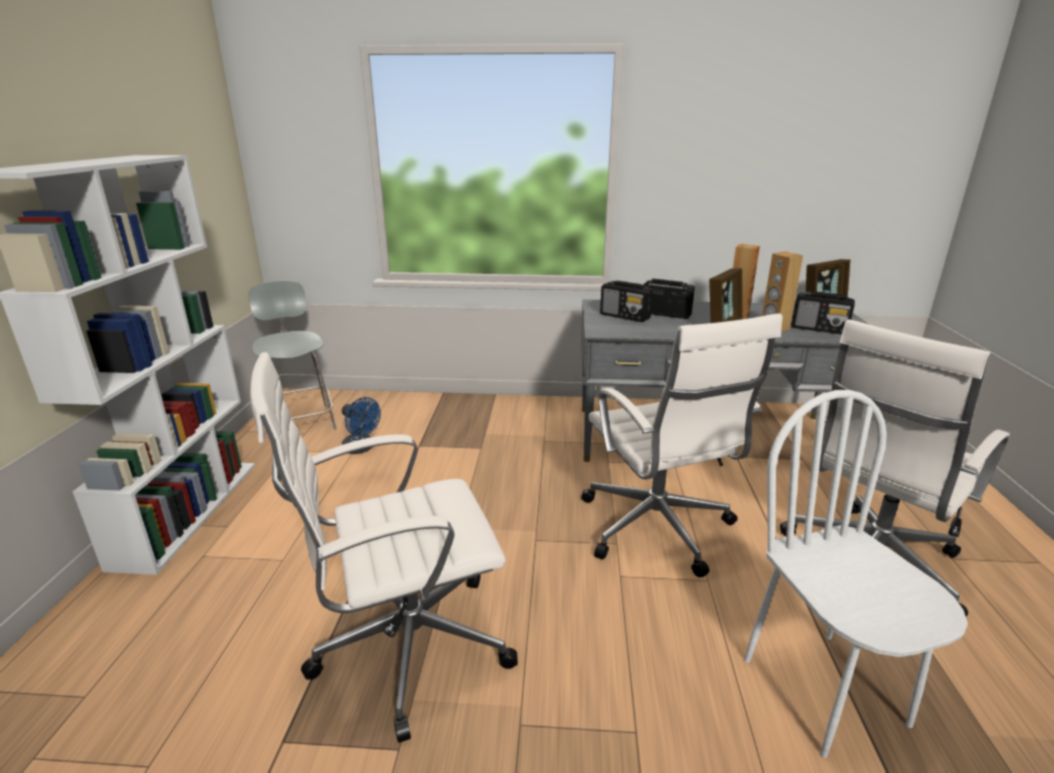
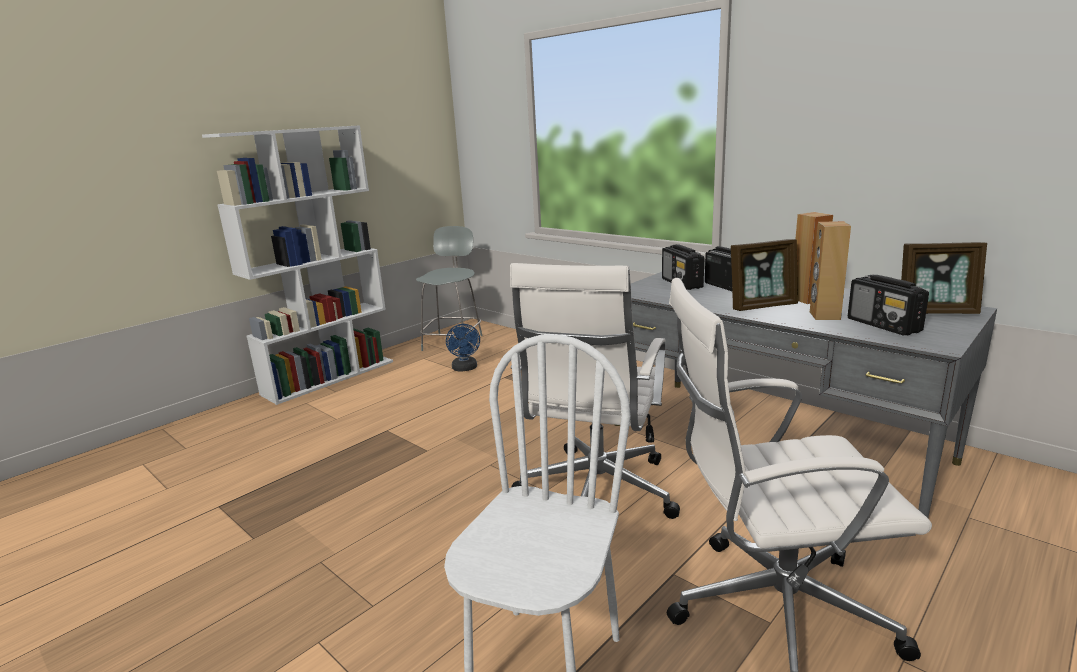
camera: 40 degrees right, 5 degrees down
(406, 646) = (328, 490): white office chair -> none

